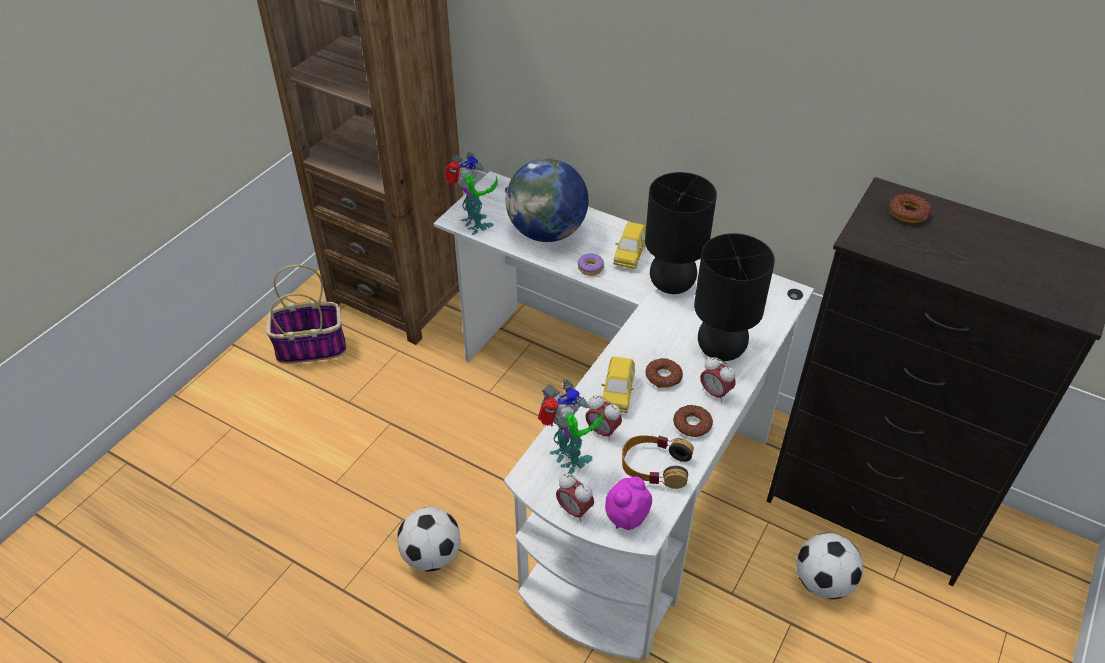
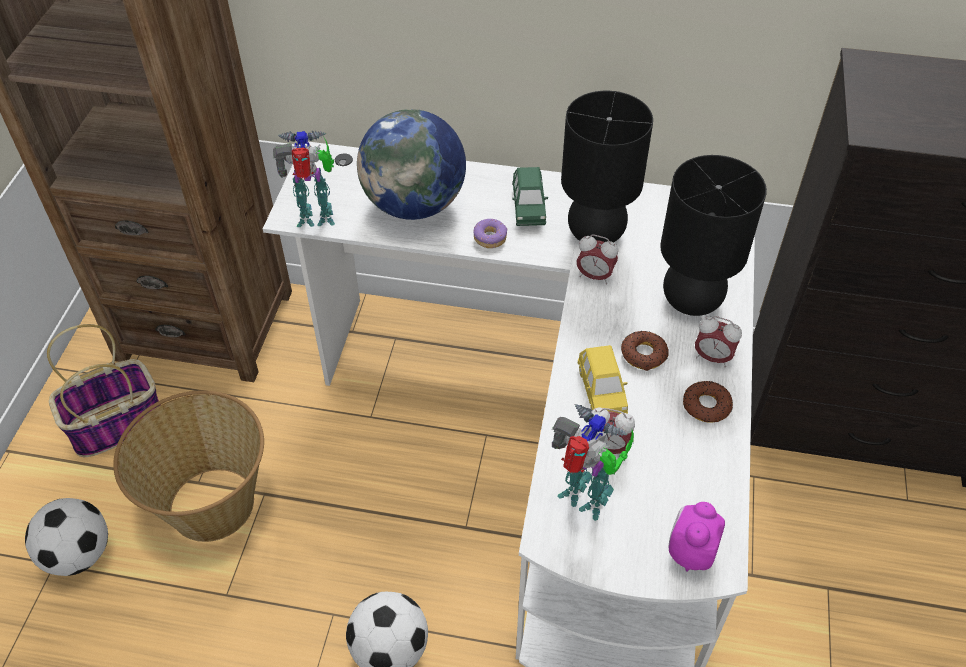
camera: 20 degrees left, 5 degrees up
(351, 418) = (211, 503): none -> basket
(474, 225) = (318, 218): toy robot -> toy robot turned 45 degrees counterclockwise
(574, 510) = (625, 564): alarm clock -> alarm clock (594, 276)
(630, 254) = (528, 208): yellow toy car -> green toy car
(655, 466) = (690, 473): headphones -> none
(822, 582) = (839, 527): football -> football (79, 554)
(908, 212) = (905, 84): donut -> none

